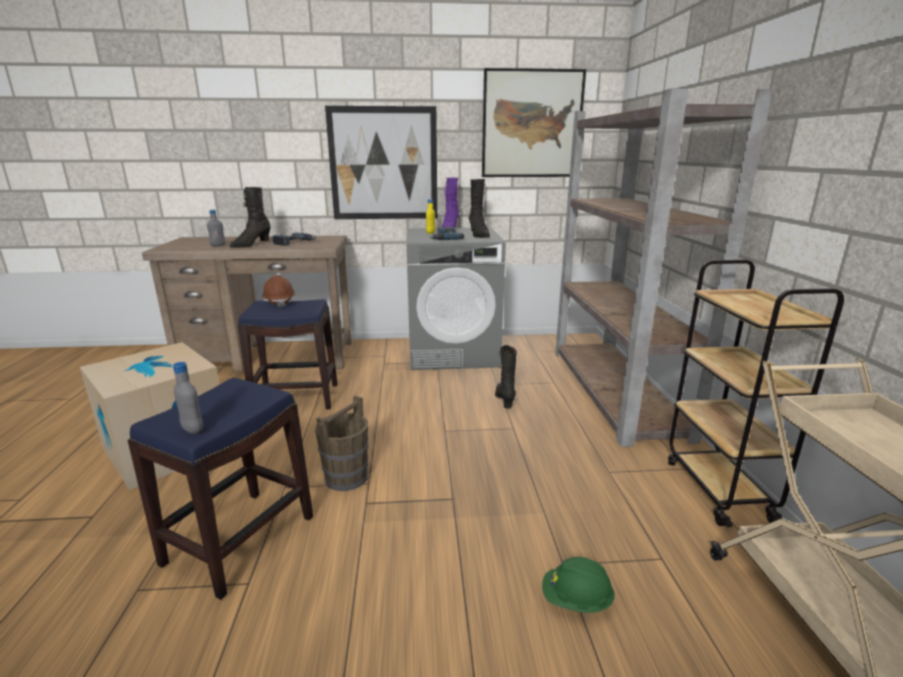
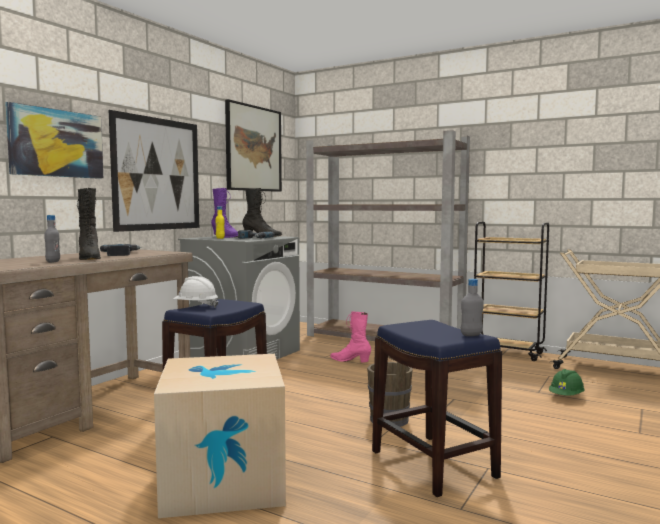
camera: 55 degrees left, 15 degrees down
(275, 143) = (56, 143): none -> picture
(279, 302) = (195, 306): brown hard hat -> white hard hat
(504, 400) = (350, 361): black boot -> pink boot

